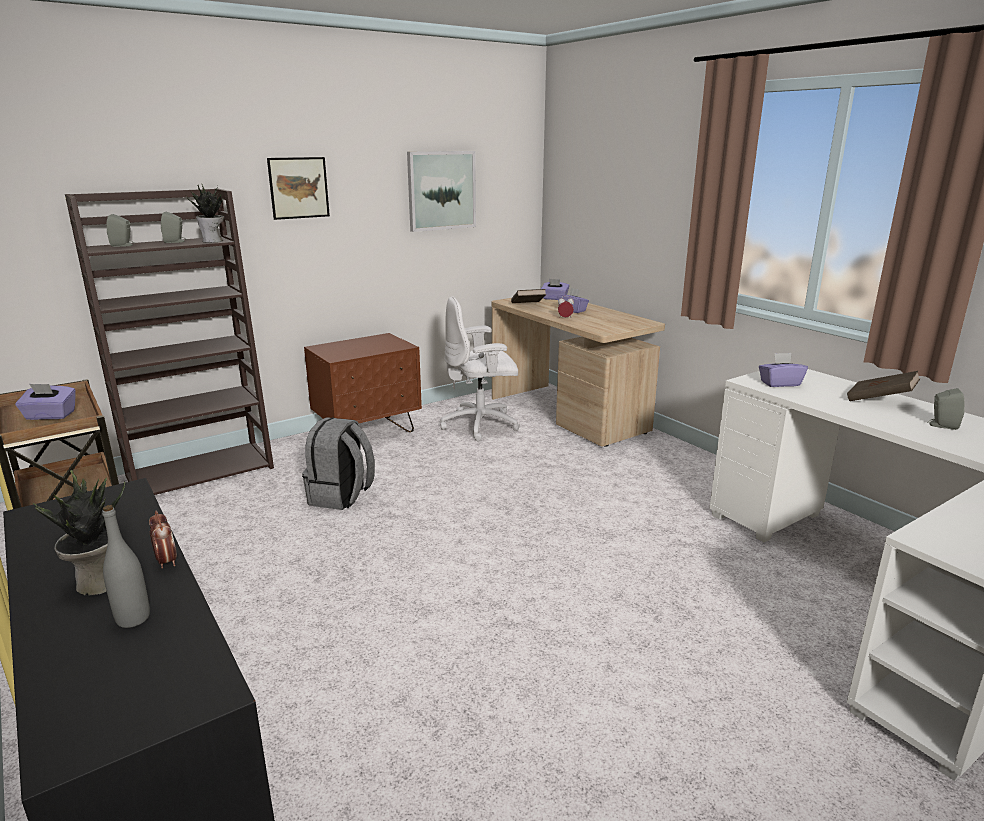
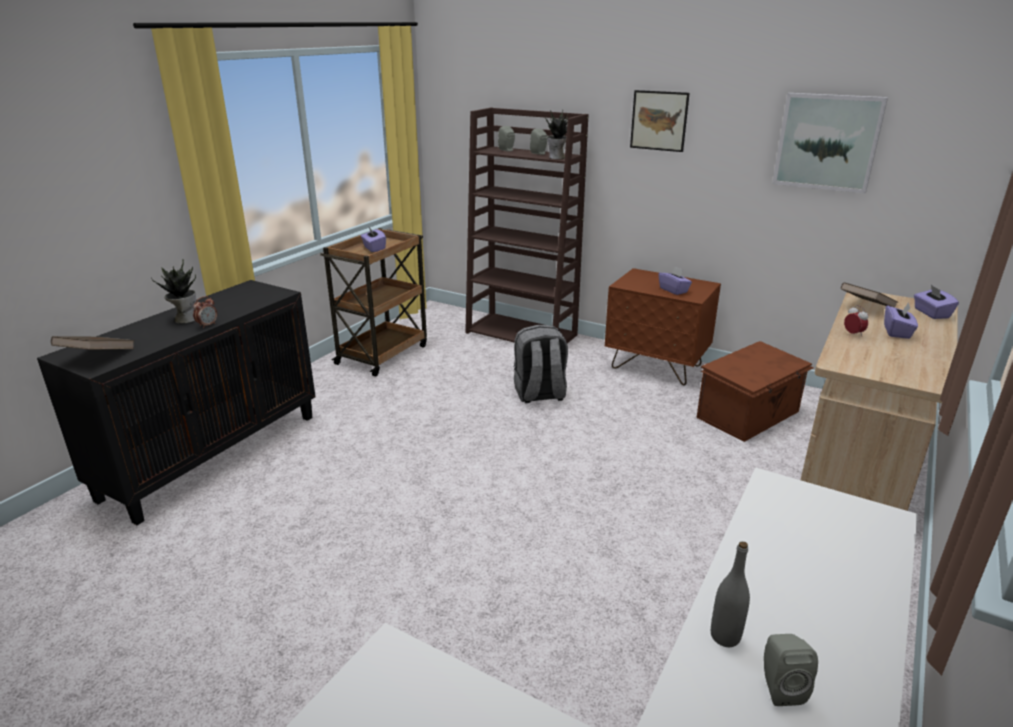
camera: 65 degrees right, 5 degrees up
(133, 618) = (155, 335): grey bottle -> grey bottle (725, 636)
(481, 425) = (749, 415): white office chair -> brown storage box
(780, 383) = (796, 511): purple tissue box -> purple tissue box (673, 290)
(880, 400) = (834, 615): brown book -> brown book (98, 357)

